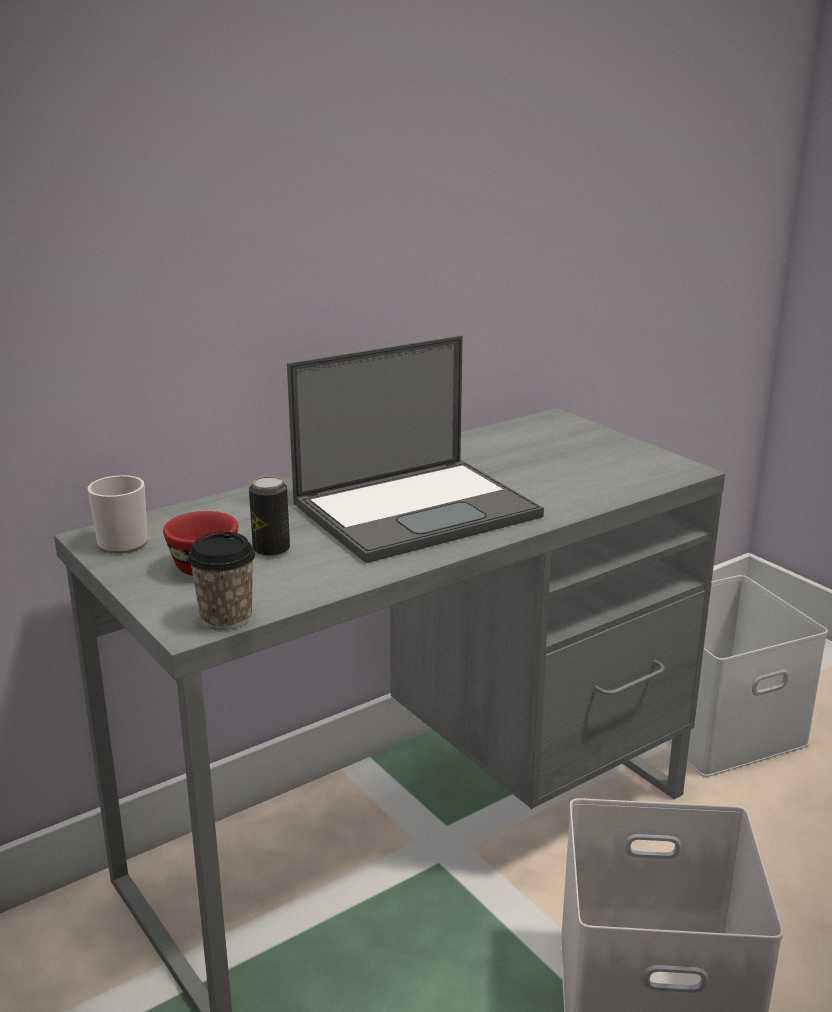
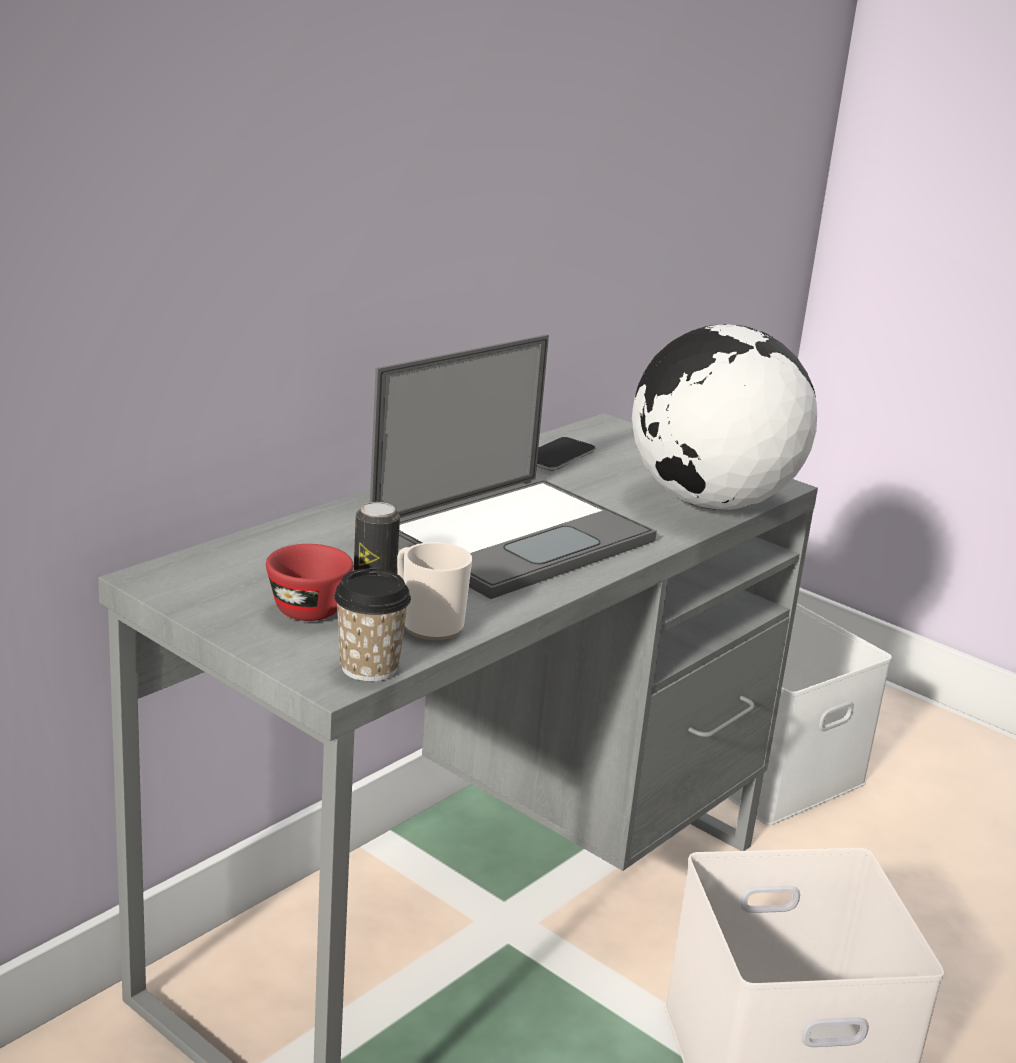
camera: 15 degrees left, 0 degrees up
(119, 541) = (186, 582): mug -> mug (427, 623)
(495, 443) = (558, 456): none -> phone
(613, 484) = (710, 502): none -> globe

